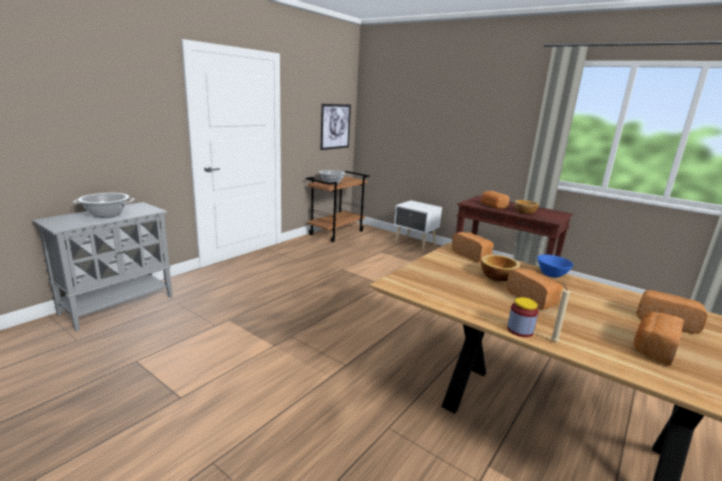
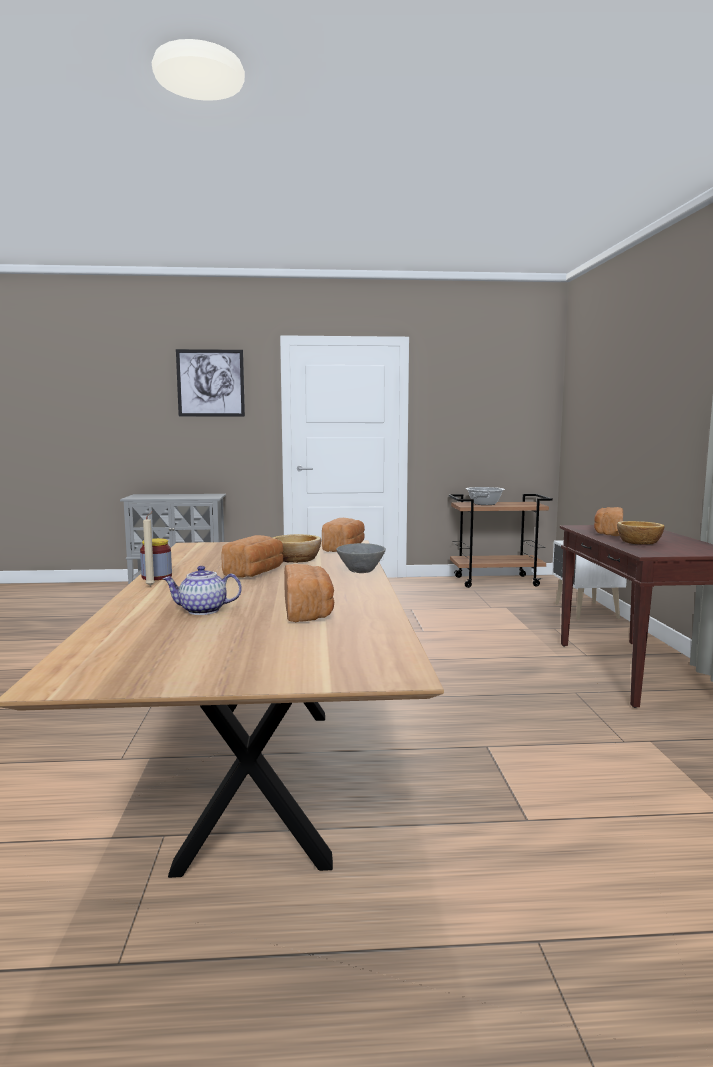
camera: 50 degrees right, 10 degrees down
(106, 214) = (176, 496): cooking pot -> none
(335, 126) = (514, 427): picture -> picture (210, 383)
(551, 275) = (359, 571): blue bowl -> grey bowl
(653, 348) = (202, 611): bread -> teapot

